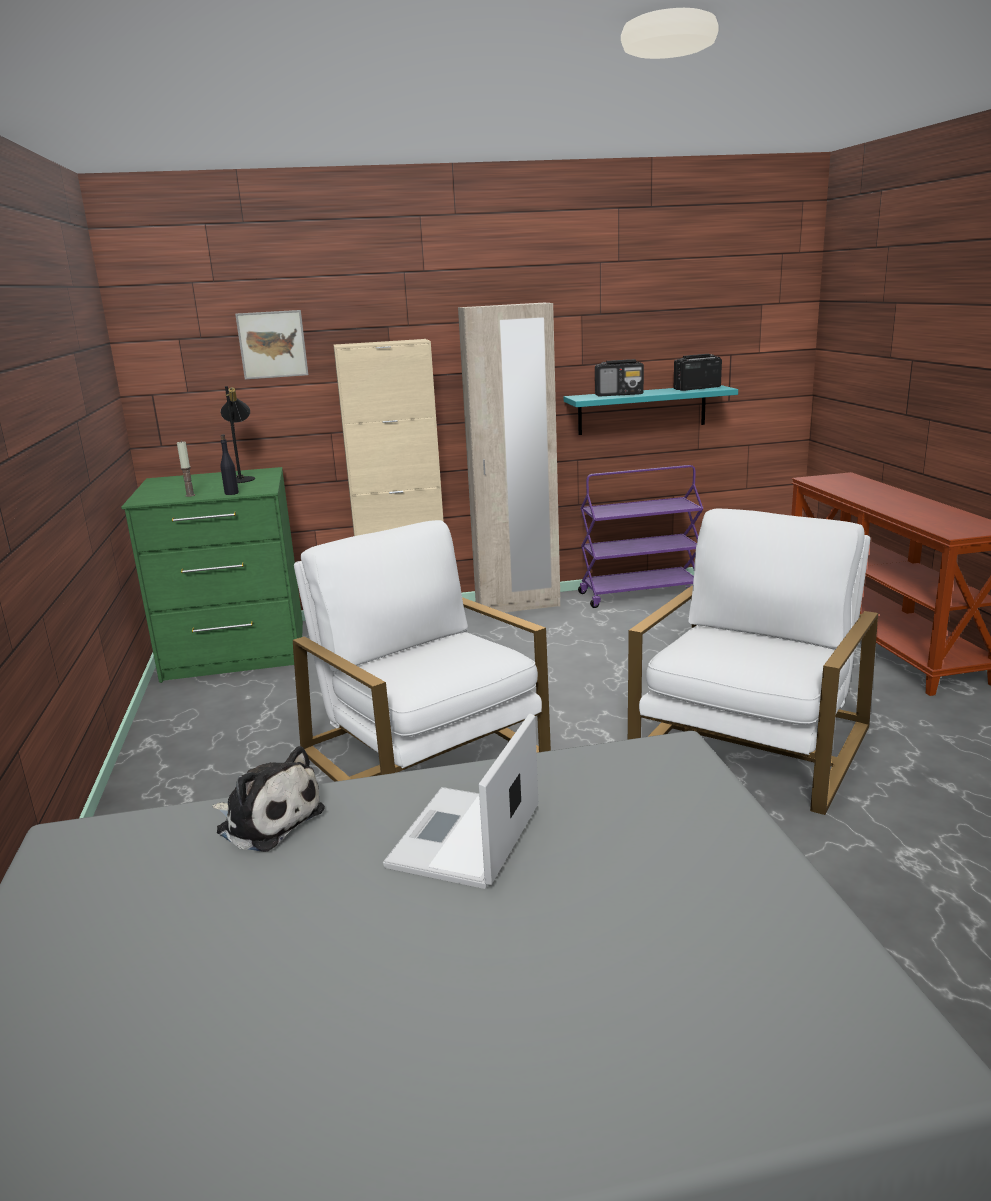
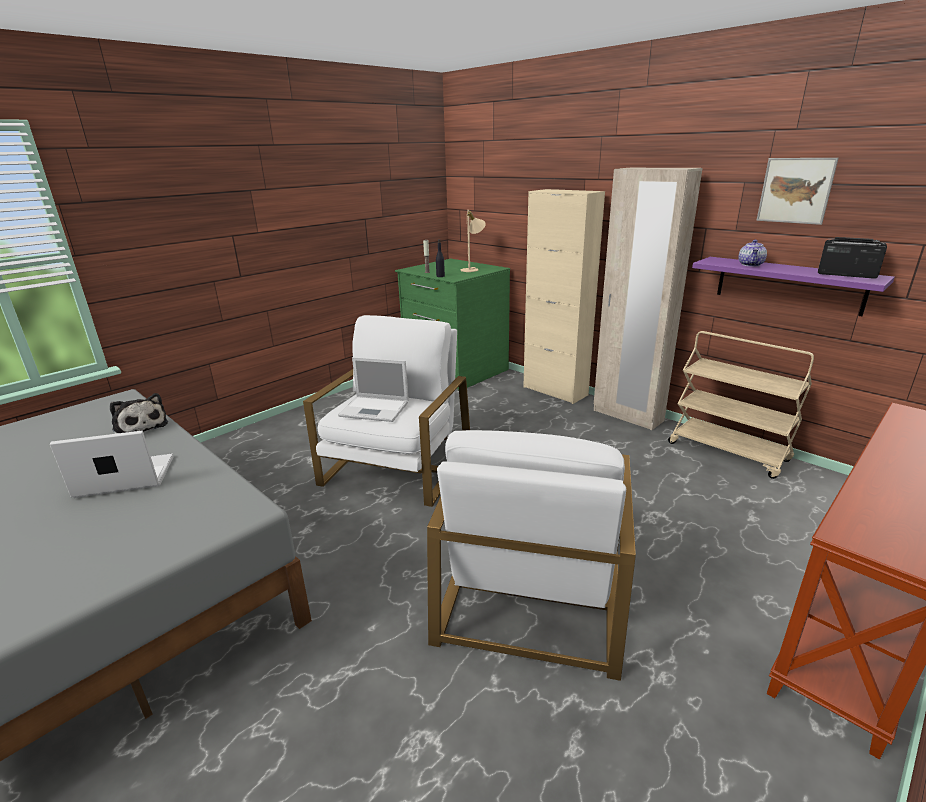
camera: 55 degrees right, 5 degrees up
(242, 478) = (472, 269): black table lamp -> beige table lamp
(267, 819) = (140, 427): plush toy -> plush toy turned 45 degrees counterclockwise
(272, 344) = (516, 185): picture -> picture (795, 190)
(443, 661) = (375, 409): none -> laptop
(619, 394) = (751, 265): radio -> teapot
(639, 594) = (728, 452): purple cart -> beige cart
(642, 410) = (788, 285): turquoise shelf -> purple shelf
(751, 745) = (530, 591): white armchair -> white armchair turned 105 degrees clockwise

